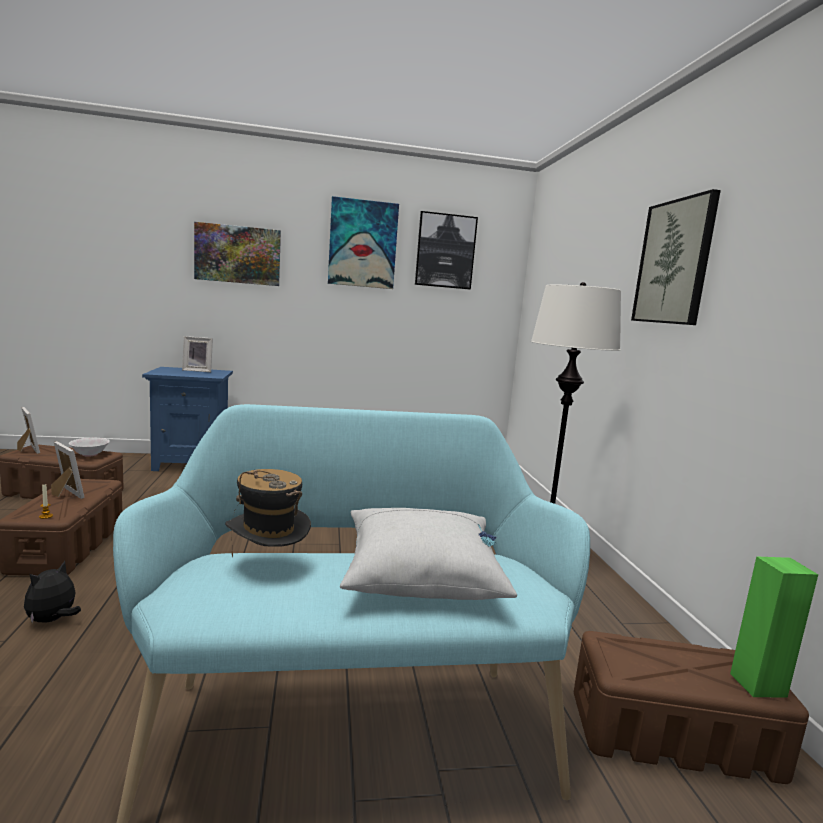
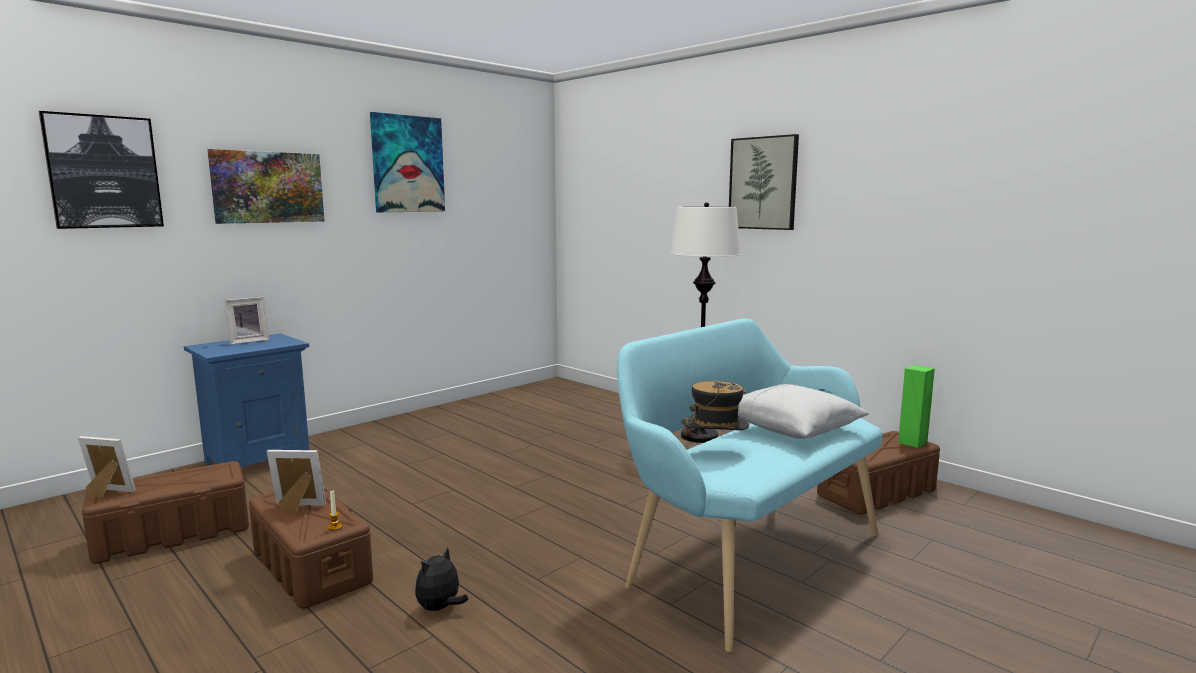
camera: 35 degrees left, 0 degrees up
(53, 620) = (440, 608): plush toy -> plush toy turned 45 degrees clockwise
(89, 454) = (204, 473): white bowl -> none
(445, 251) = (486, 166): picture -> picture (104, 172)

